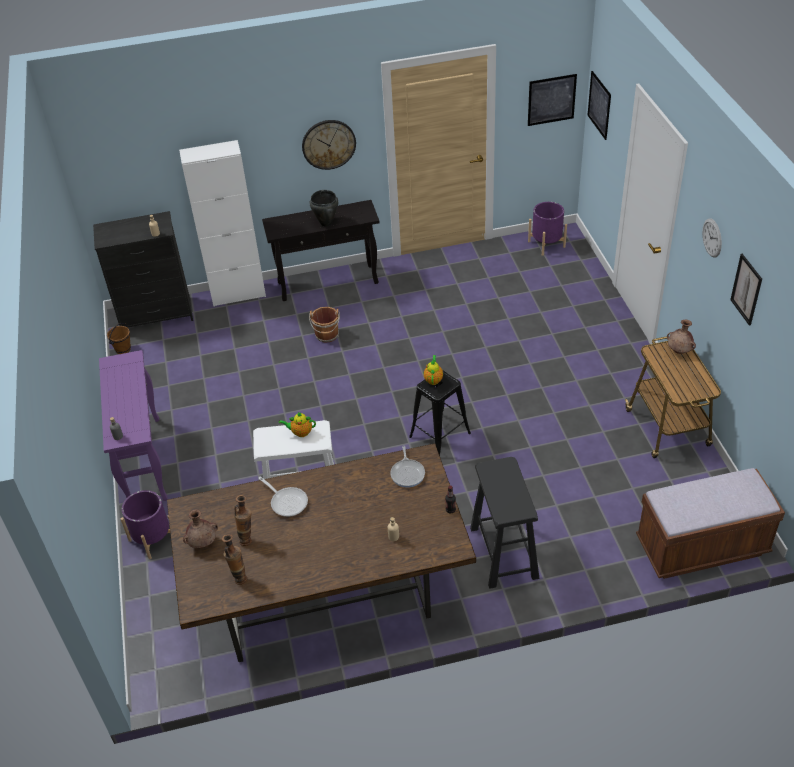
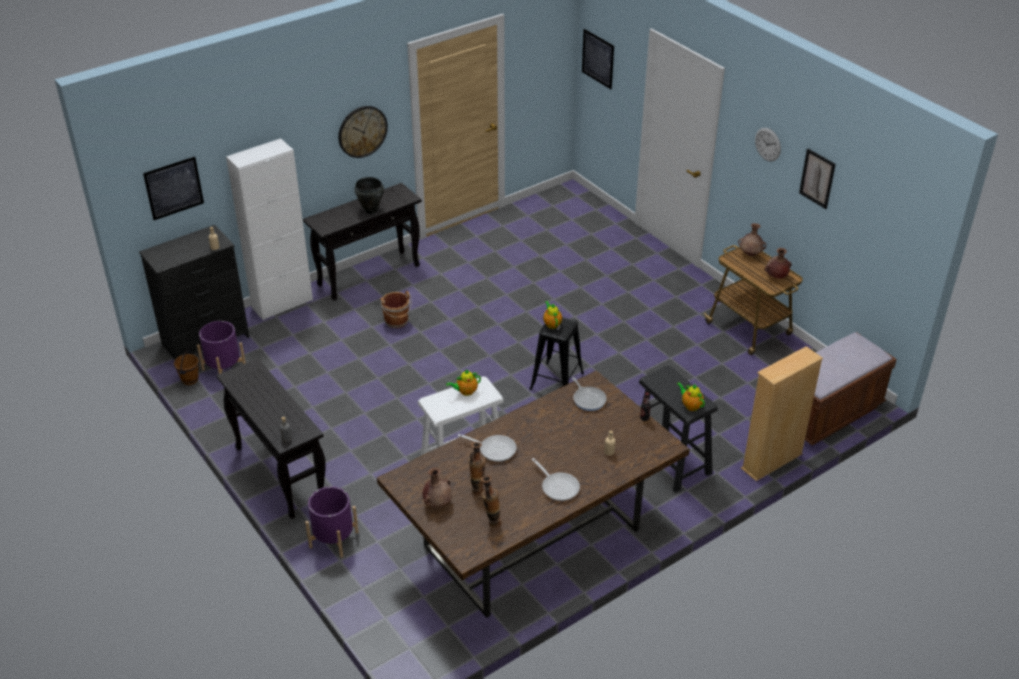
camera: 25 degrees left, 5 degrees down
(144, 461) = (279, 474): purple console table -> black console table
(322, 560) = (558, 486): none -> frying pan
(509, 508) = (690, 405): none -> teapot
(546, 244) = (557, 202): purple planter -> purple planter (224, 368)
(551, 100) = (550, 61): picture -> picture (173, 188)
(609, 584) = (772, 461): none -> beige bookcase
(692, 384) = (776, 277): none -> brown vase

